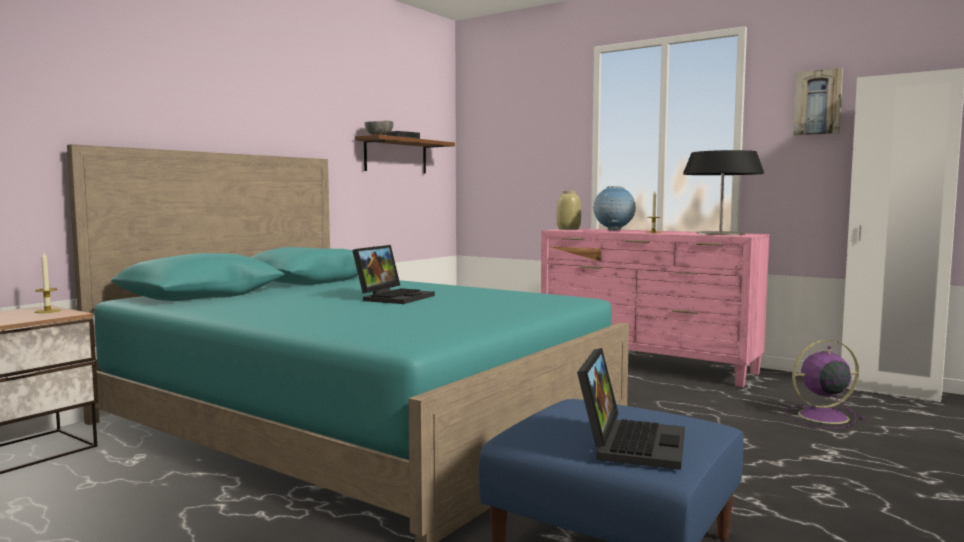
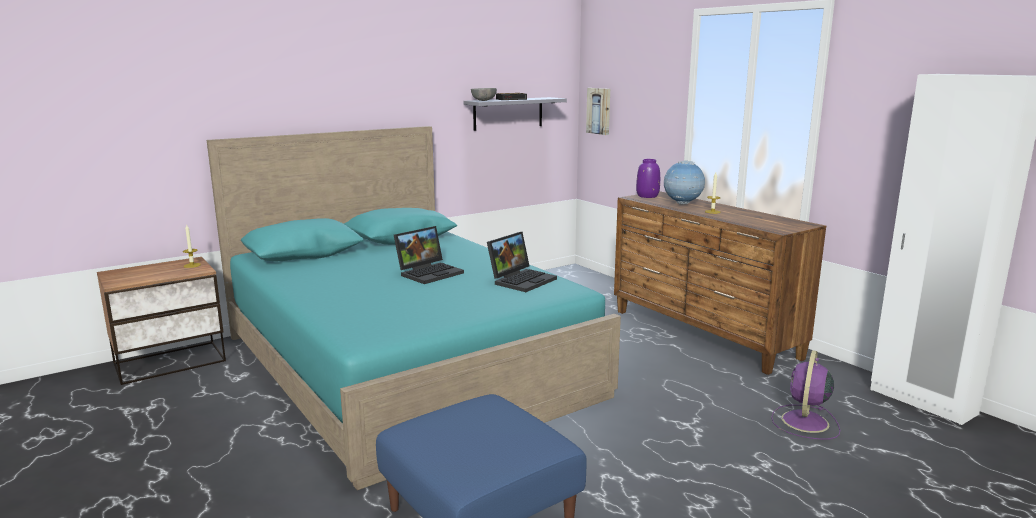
camera: 20 degrees right, 10 degrees up
(396, 156) = (508, 113): brown shelf -> grey shelf
(568, 229) = (647, 196): beige vase -> purple vase
(629, 443) = (467, 452): laptop -> laptop (522, 280)
(647, 365) = (703, 334): pink dresser -> brown dresser
(720, 233) = (771, 222): table lamp -> none
(818, 102) = (895, 90): picture -> picture (599, 111)
(821, 417) = (804, 422): purple fan -> purple fan turned 75 degrees counterclockwise

